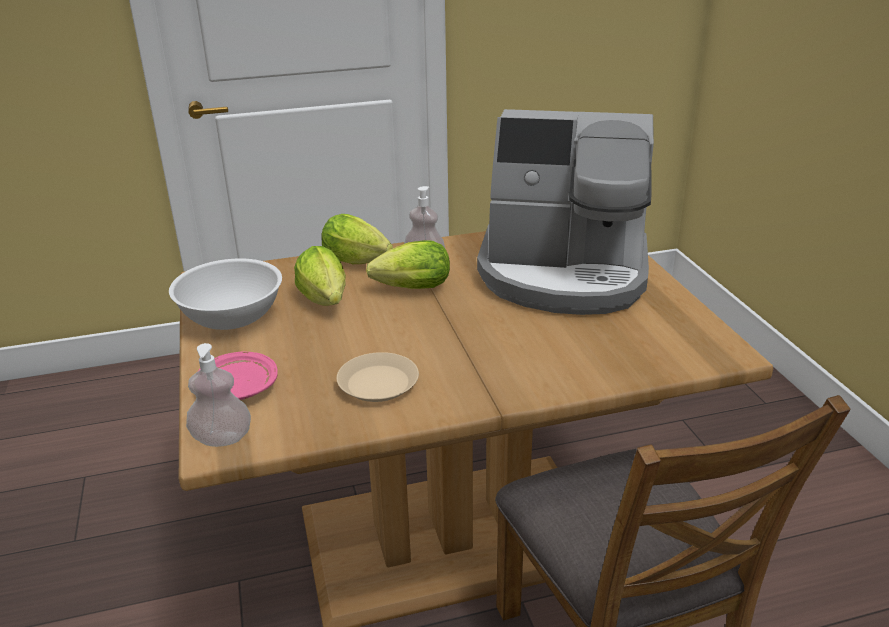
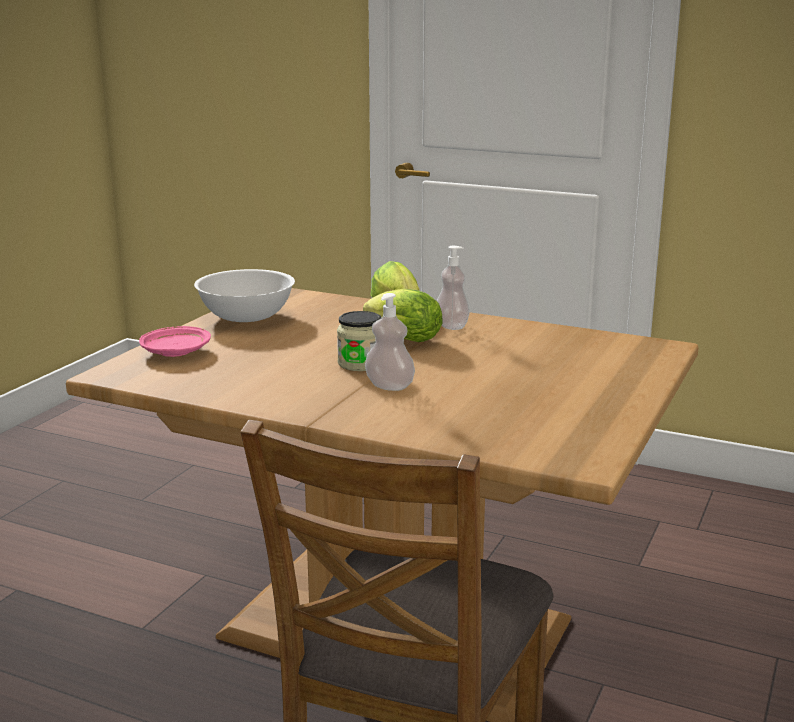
camera: 40 degrees right, 10 degrees down
(222, 438) = (119, 371): soap dispenser -> soap dispenser (389, 386)
(326, 302) = (324, 327): lettuce -> none
(378, 384) = (262, 380): beige plate -> none
(425, 328) = (360, 363): none -> jar
(564, 274) = (553, 368): coffee machine -> none

